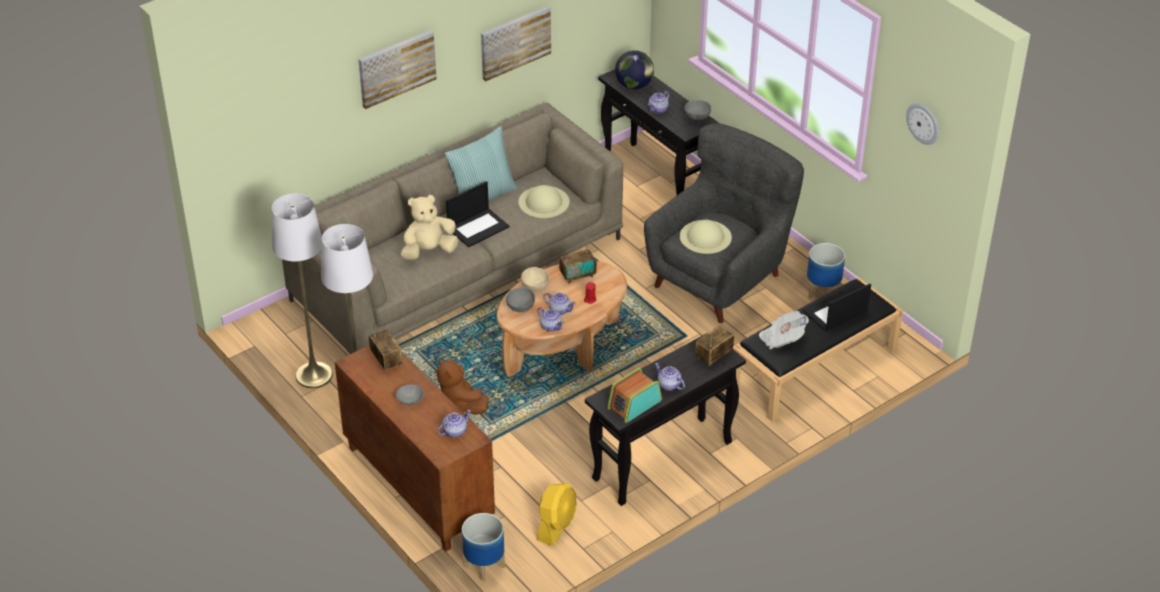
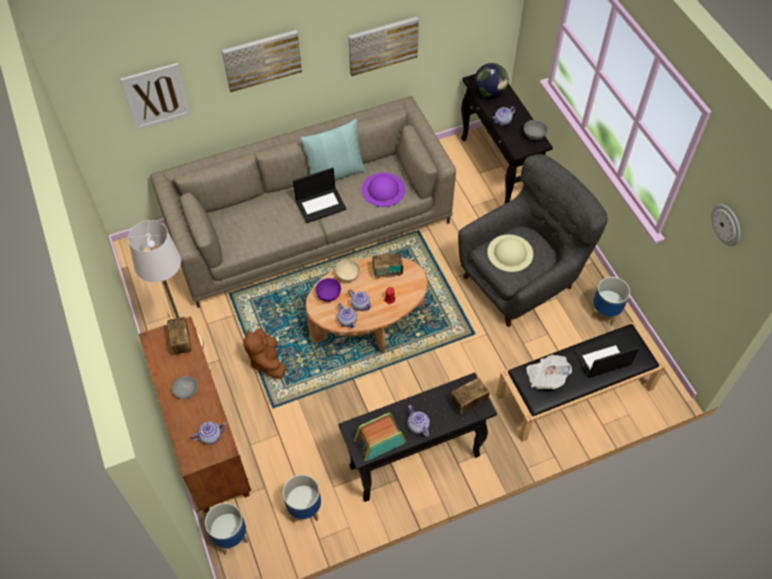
camera: 15 degrees right, 15 degrees up
(291, 120) = (156, 96): none -> picture
(314, 375) = (162, 305): white floor lamp -> none
(429, 251) = (272, 220): beige plush toy -> none
(521, 307) = (329, 295): grey bowl -> purple bowl
(543, 202) = (383, 189): beige hat -> purple hat
(557, 525) = (304, 508): yellow fan -> planter

